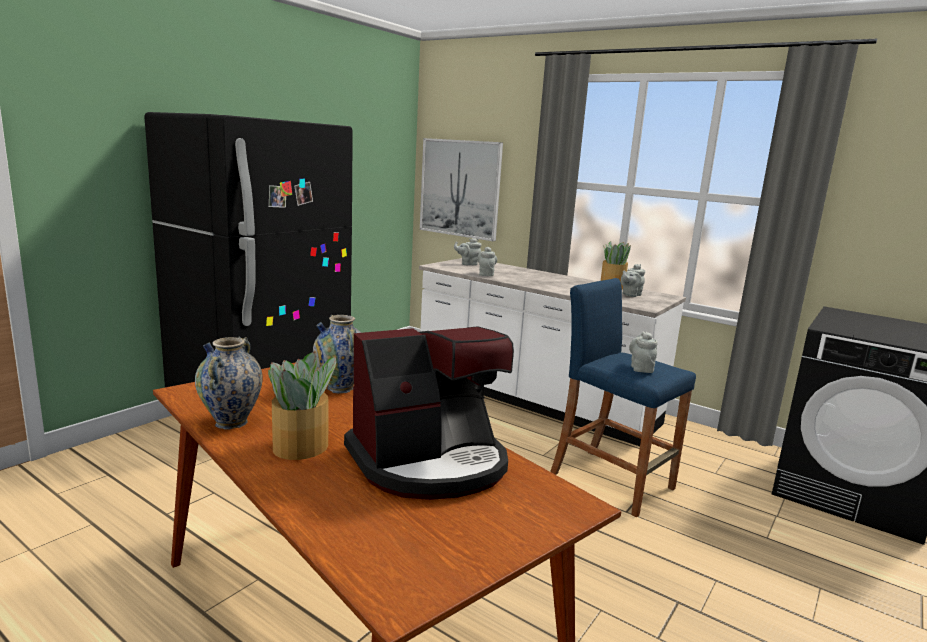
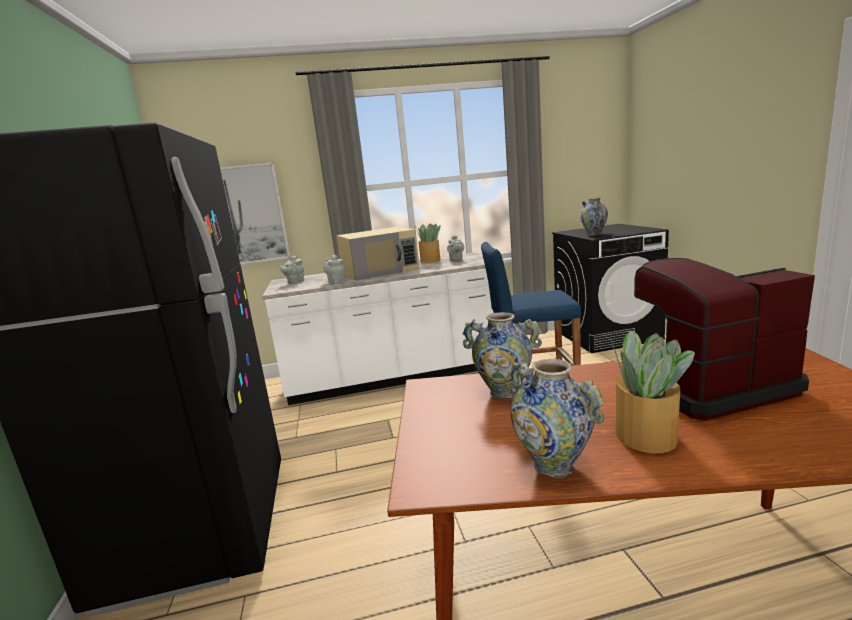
camera: 45 degrees left, 0 degrees up
(430, 462) = (705, 386): coffee machine -> coffee machine turned 120 degrees counterclockwise
(544, 279) = (380, 270): none -> beige microwave
(641, 368) = (546, 296): grey teapot -> none
(847, 326) = (594, 234): none -> vase

